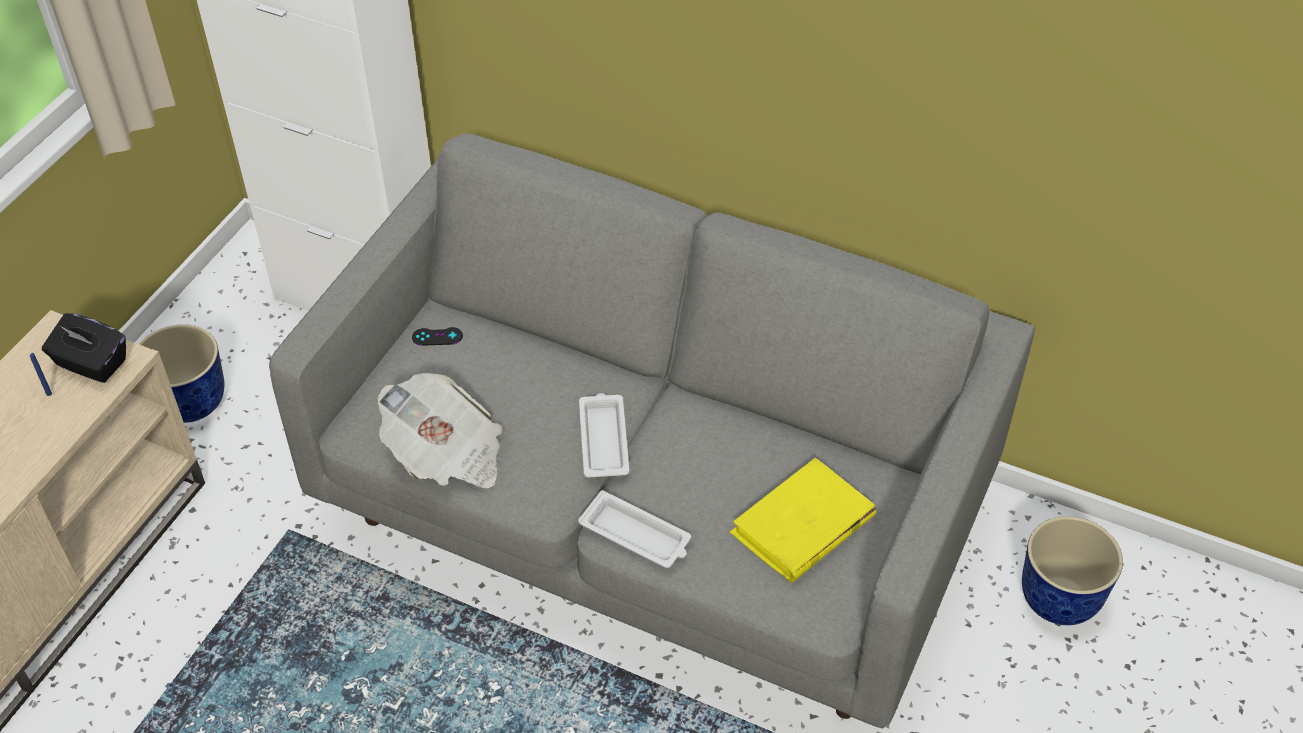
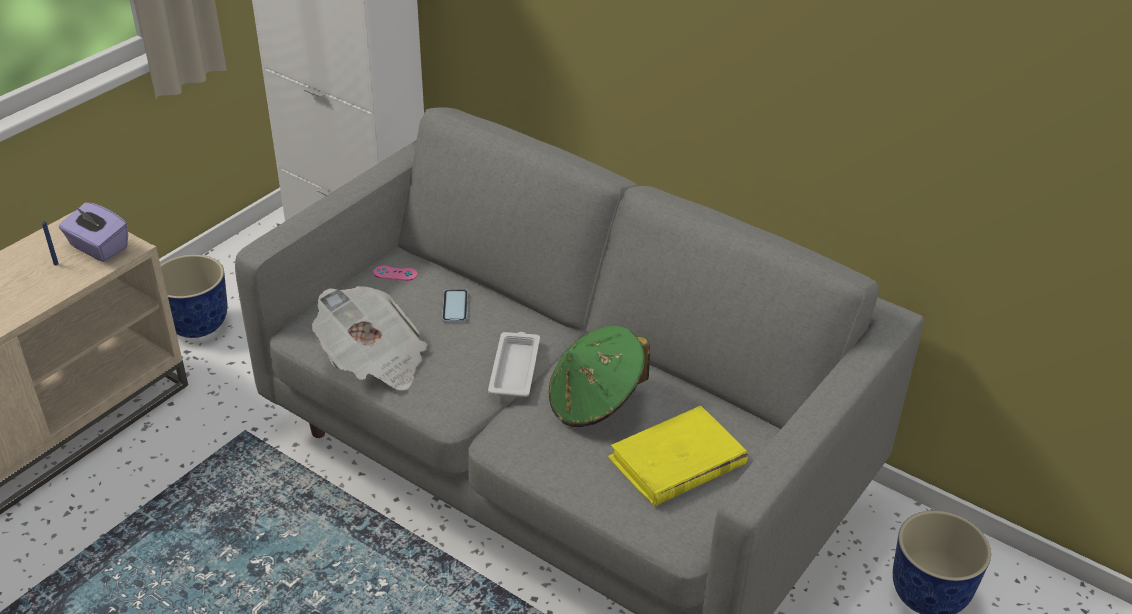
camera: 10 degrees right, 10 degrees down
(91, 364) = (98, 248): black tissue box -> purple tissue box
(437, 337) = (395, 273): black game controller -> pink game controller
(517, 371) = (455, 307): none -> phone
(636, 535) = (522, 447): white tray -> none
(700, 467) = (595, 402): none -> green hat

